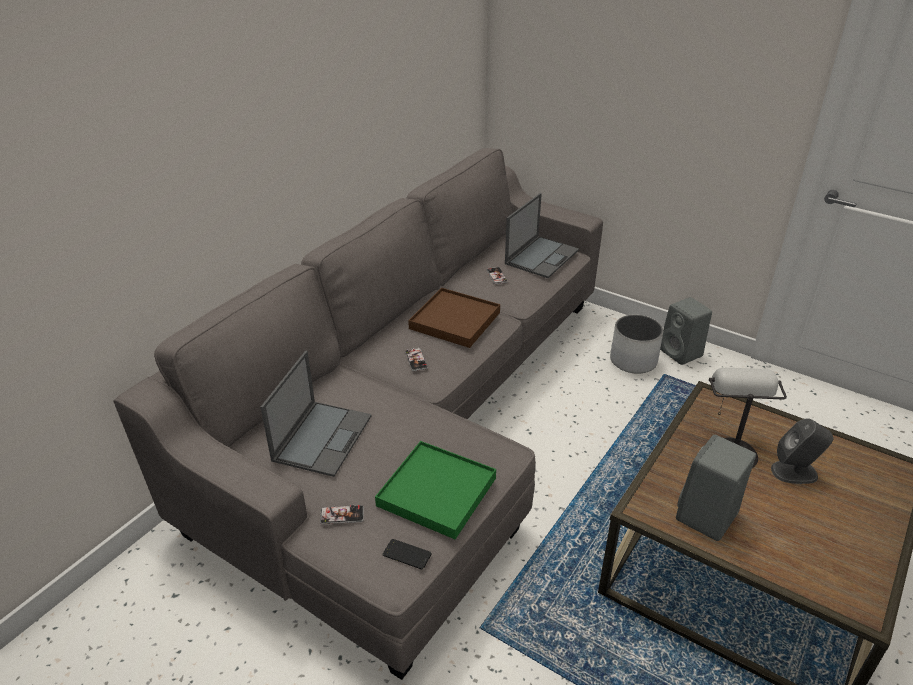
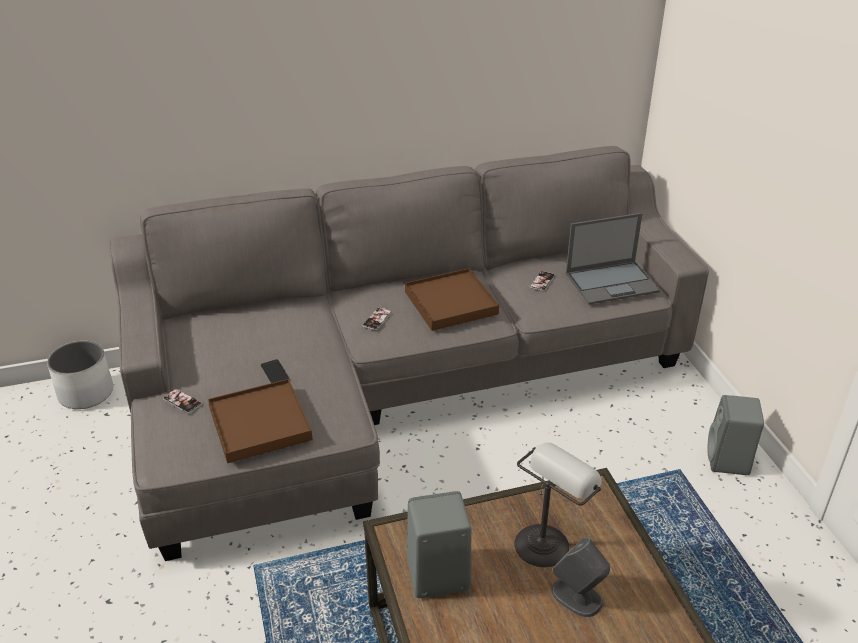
camera: 40 degrees right, 0 degrees up
(322, 437) = (238, 341): laptop -> none
(407, 554) = (186, 453): phone -> phone (275, 373)
(436, 492) = (259, 424): green tray -> brown tray
(633, 360) = (663, 440): white planter -> white planter (86, 393)

